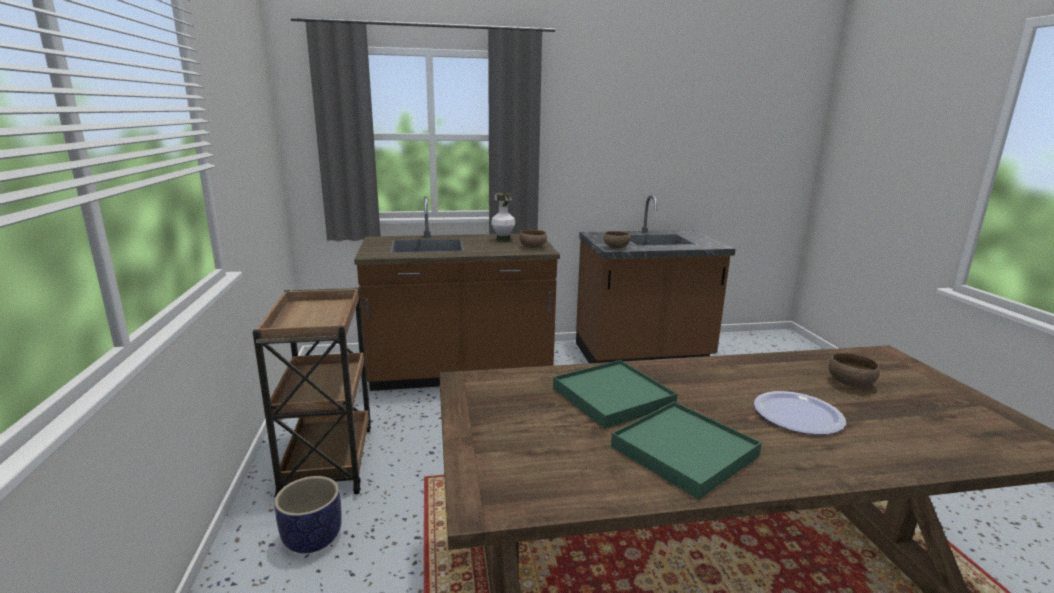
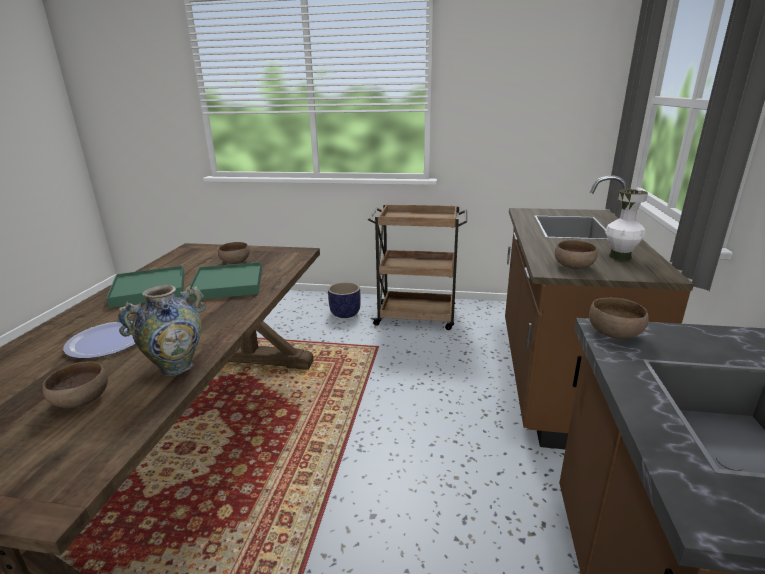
camera: 110 degrees right, 5 degrees up
(536, 418) = (235, 262): none -> brown bowl
(769, 365) = (176, 367): none -> vase

